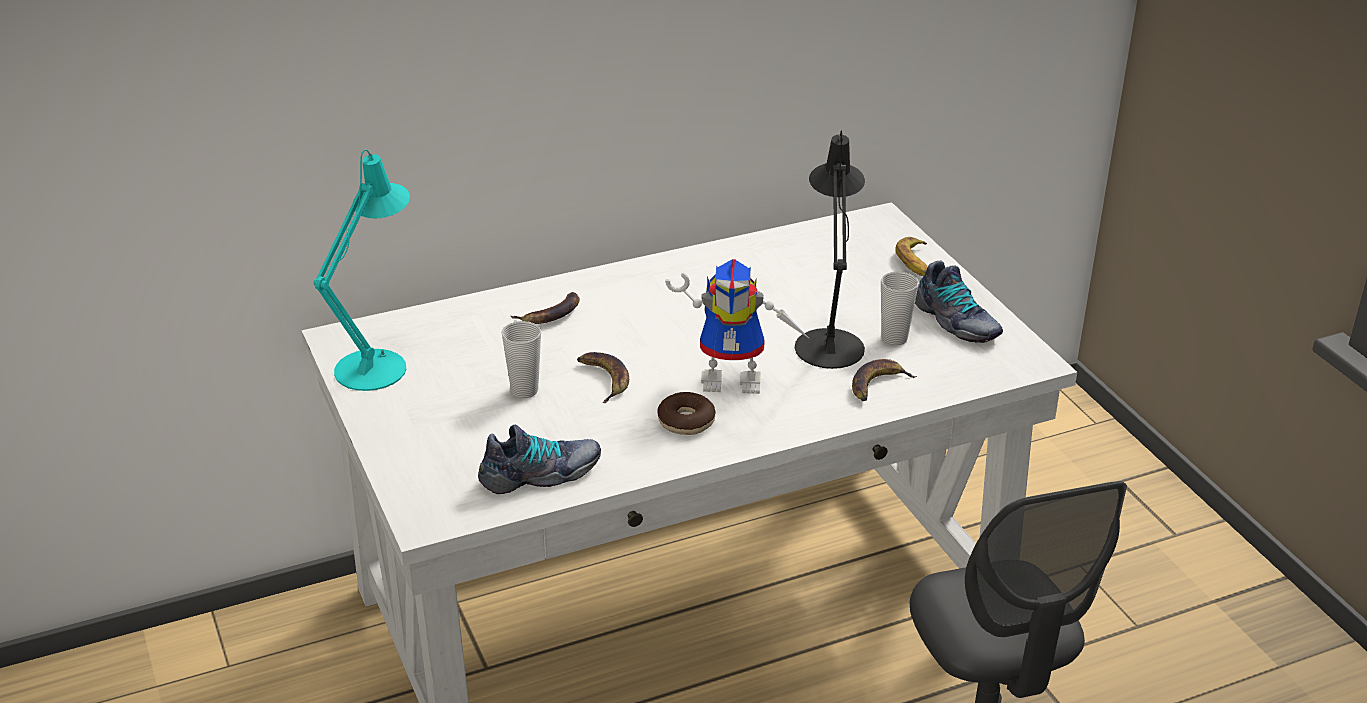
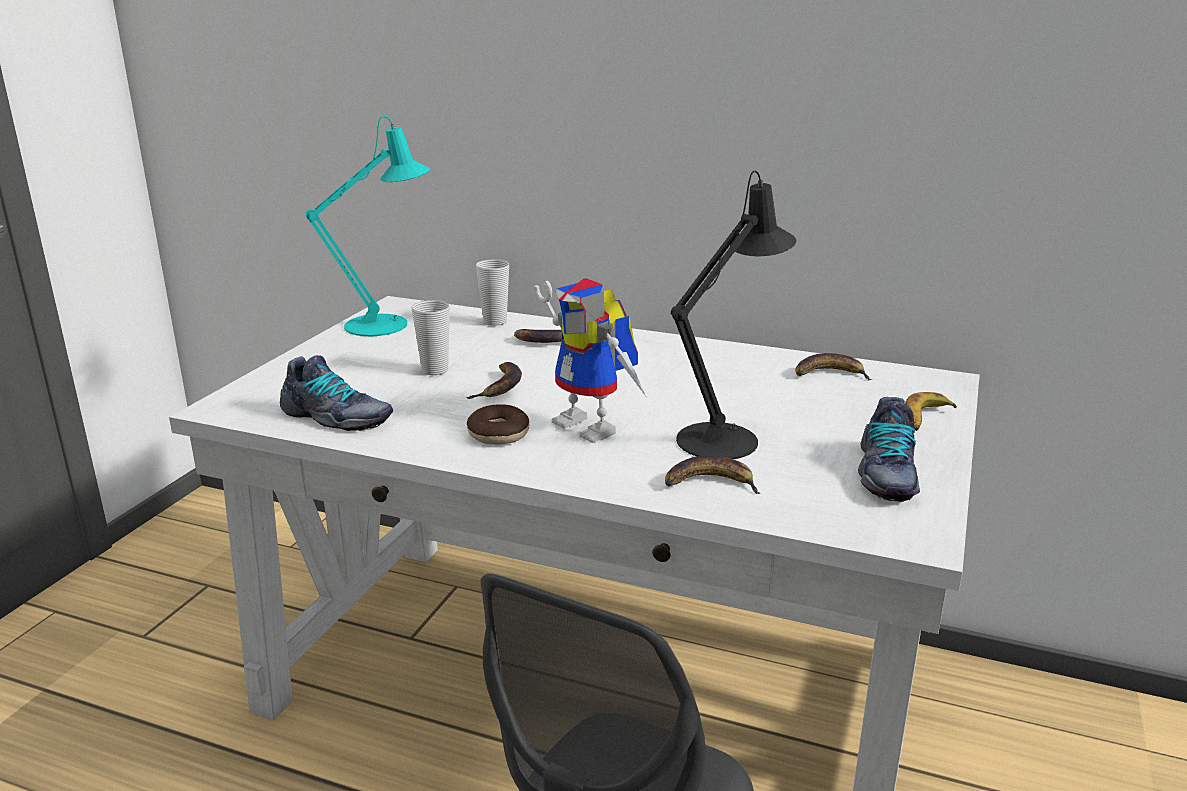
camera: 45 degrees right, 10 degrees down
(805, 248) = (829, 374): none -> banana
(894, 338) = (794, 459): cup -> cup (495, 322)

